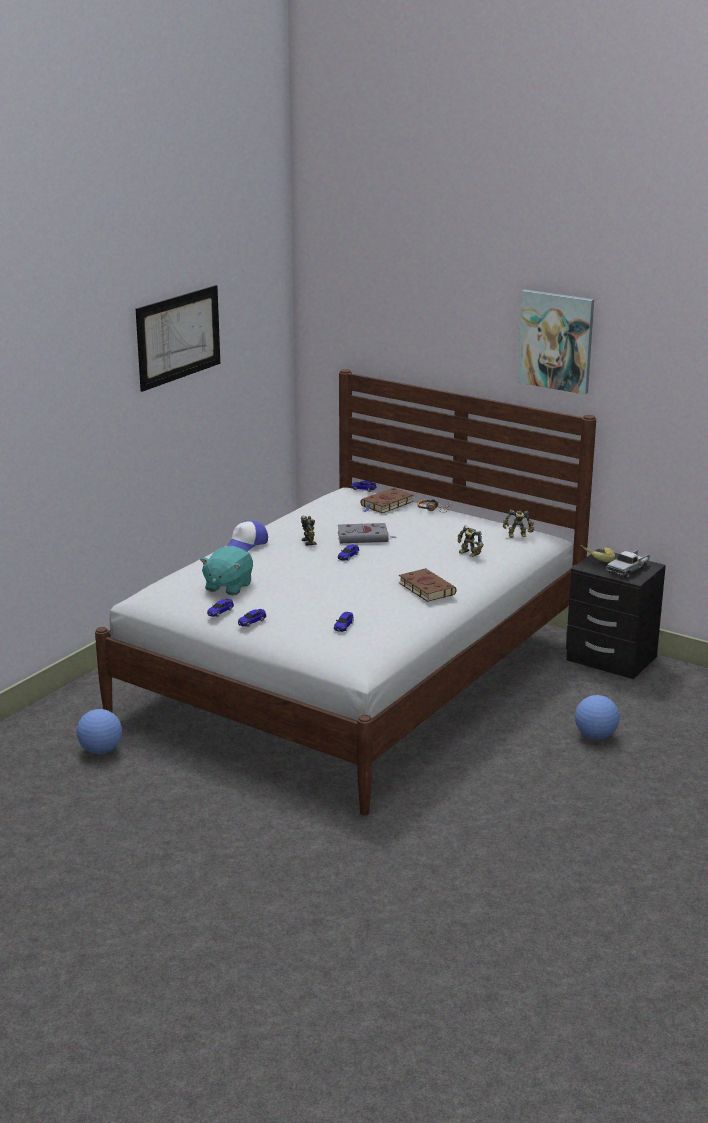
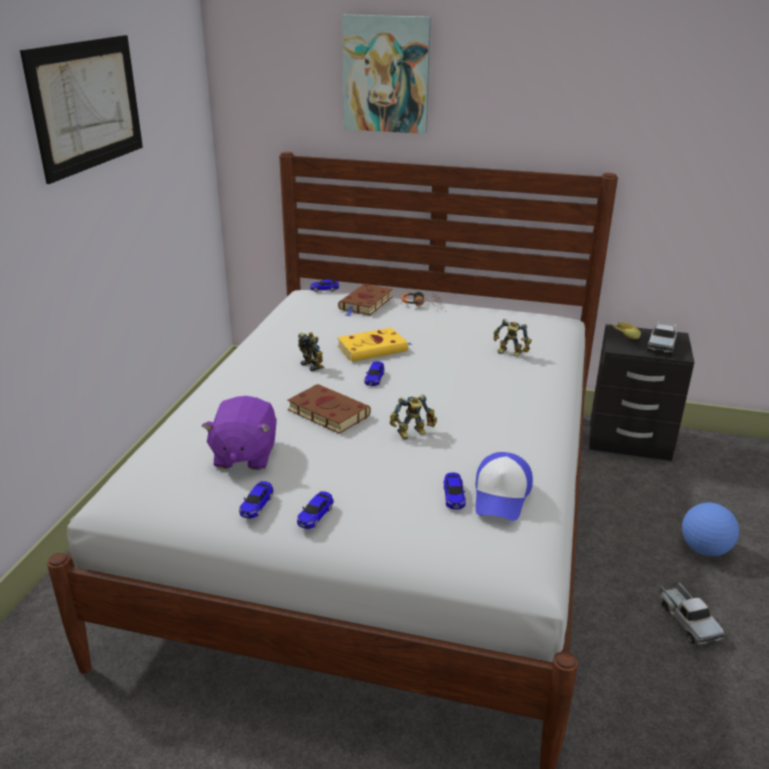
camera: 20 degrees left, 5 degrees up
(101, 750) = (92, 748): football -> none
(227, 587) = (244, 455): turquoise plush toy -> purple plush toy
(246, 545) = (232, 382): cap -> cap (501, 496)
(364, 537) = (374, 349): grey book -> yellow book
(425, 588) = (506, 410): brown book -> brown book (326, 412)
(518, 536) = (538, 322): toy robot -> toy robot (413, 434)
(535, 769) = (687, 620): none -> toy truck
(556, 341) = (563, 87): picture -> picture (386, 74)

